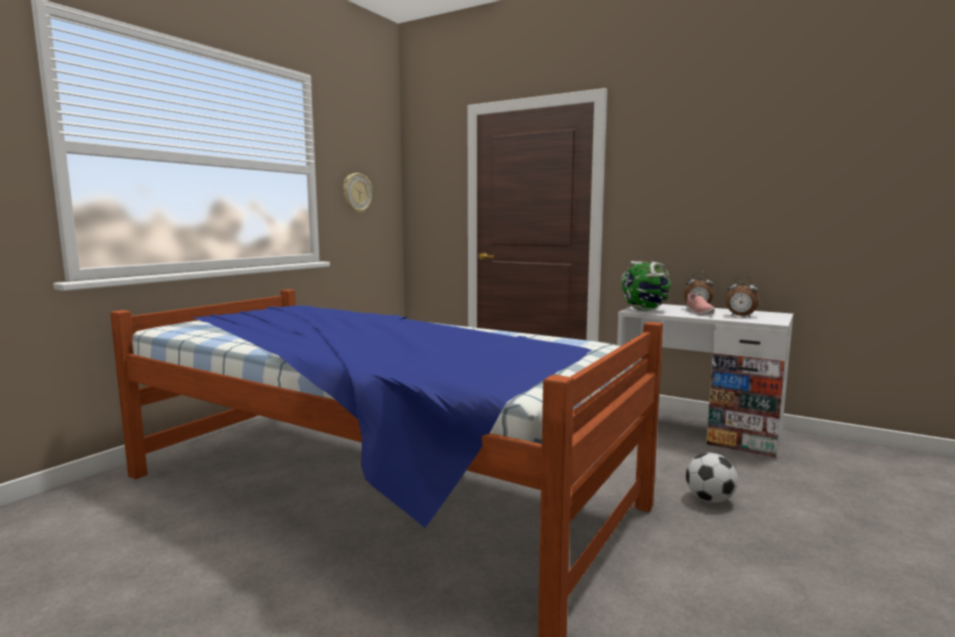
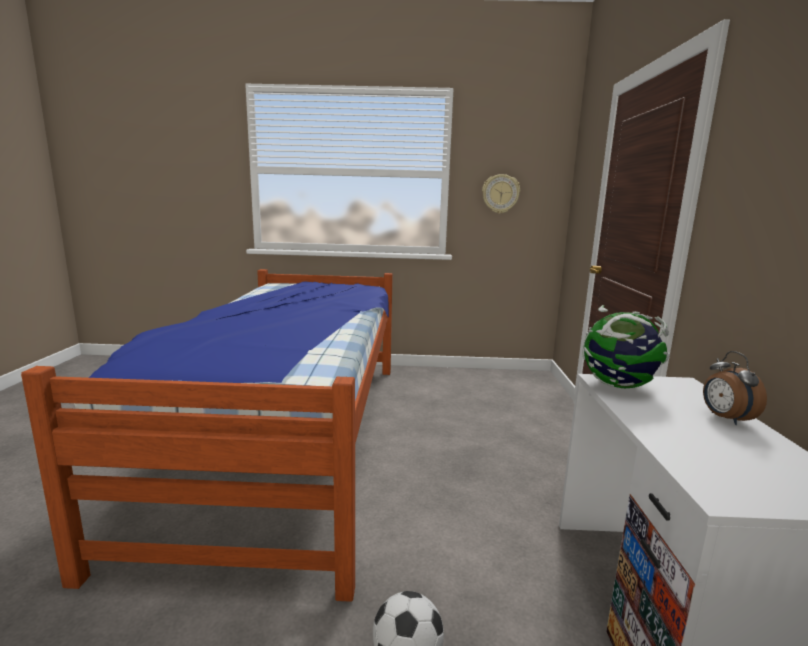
camera: 60 degrees right, 5 degrees up
(698, 313) = (674, 422): pink shoe -> none
(740, 316) = (720, 459): alarm clock -> none

